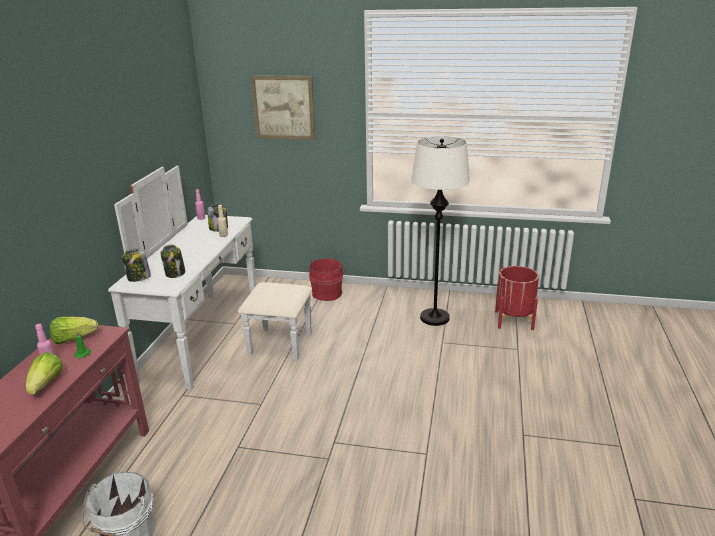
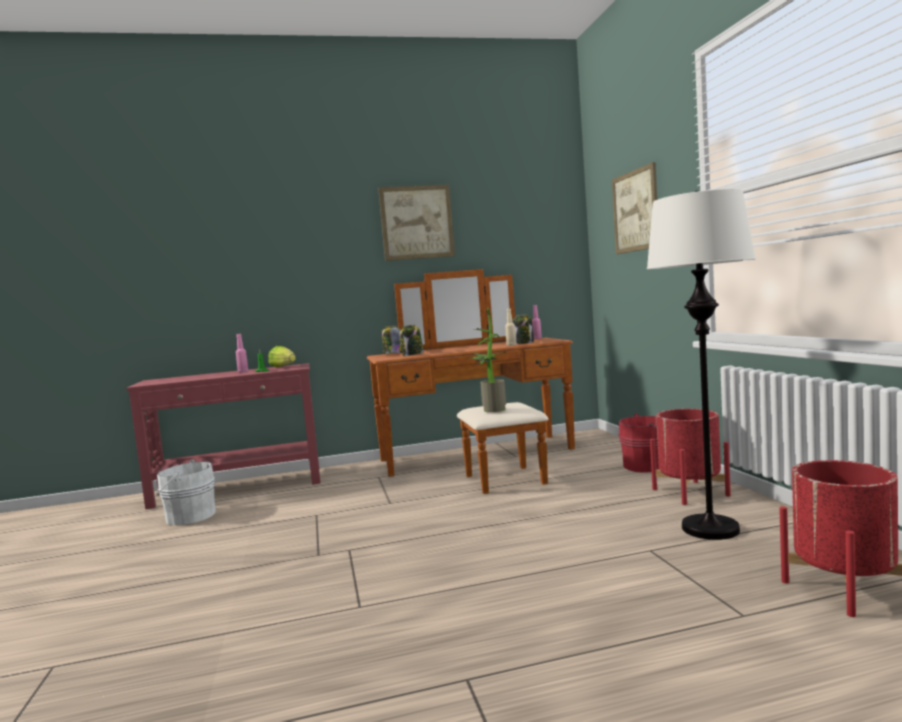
camera: 65 degrees right, 20 degrees down
(46, 384) = (218, 375): lettuce -> none
(114, 131) = (417, 222): none -> picture
(220, 337) = (483, 460): white dresser -> brown dresser
(279, 298) = (491, 410): none -> potted plant
(384, 301) = (690, 492): none -> red planter

